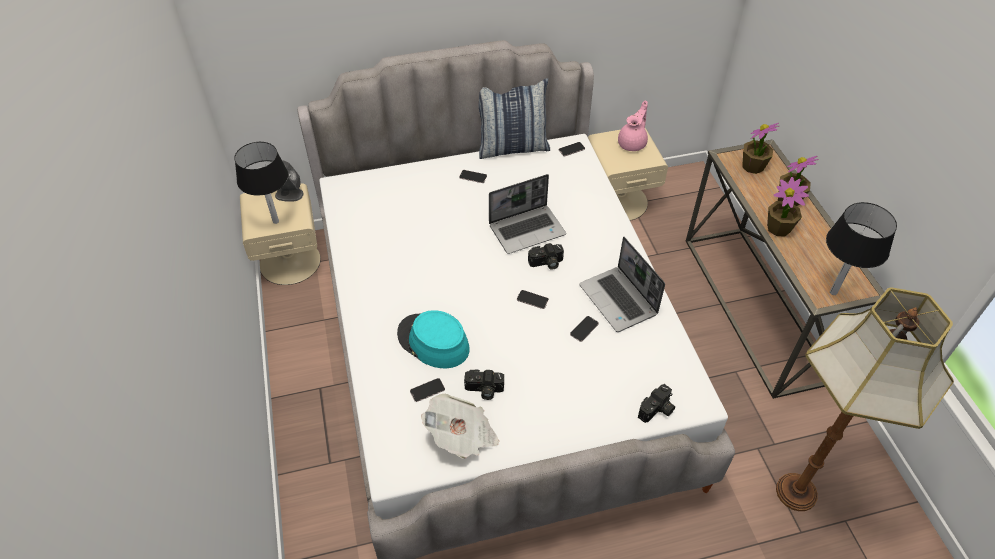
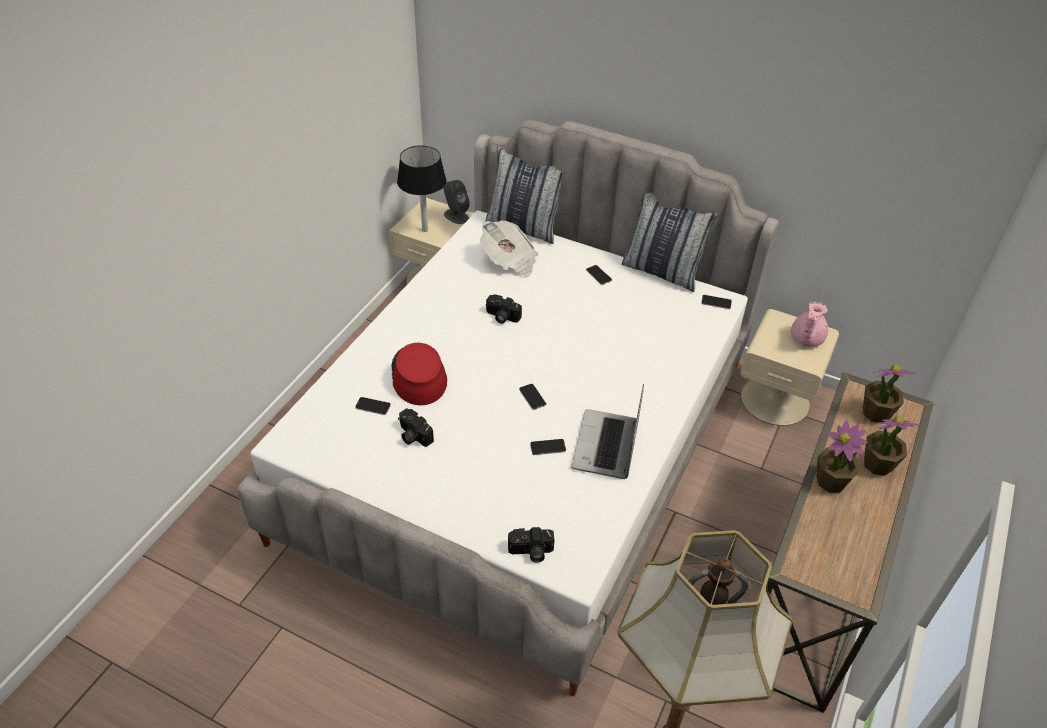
camera: 40 degrees right, 5 degrees down
(374, 171) = (523, 227): none -> pillow
(433, 342) = (418, 376): turquoise hat -> red hat
(462, 436) = (358, 455): newspaper -> newspaper (509, 261)
(527, 229) = (595, 342): laptop -> none
(546, 263) = (578, 377): camera -> camera (501, 317)
(633, 143) = (806, 339): pink teapot -> pink teapot turned 135 degrees clockwise
(833, 292) = (818, 573): black table lamp -> none

